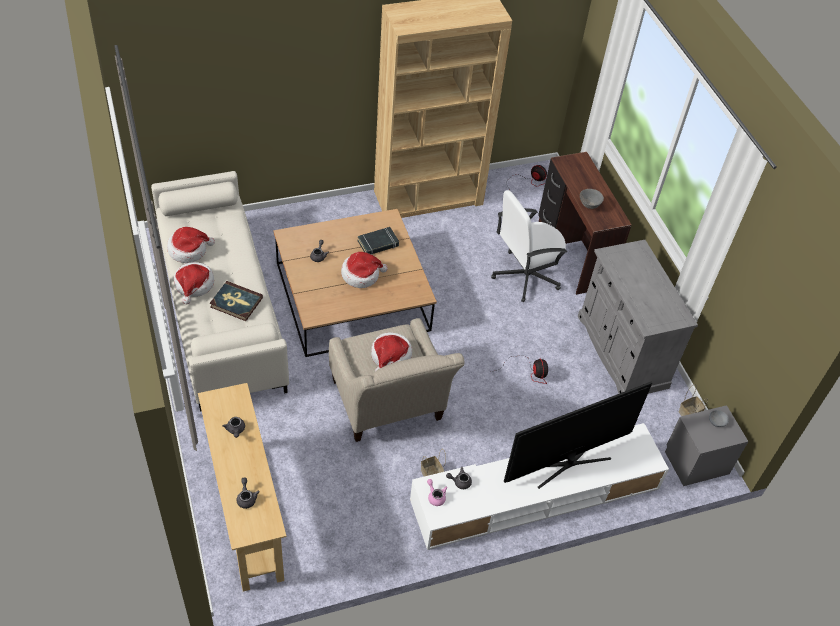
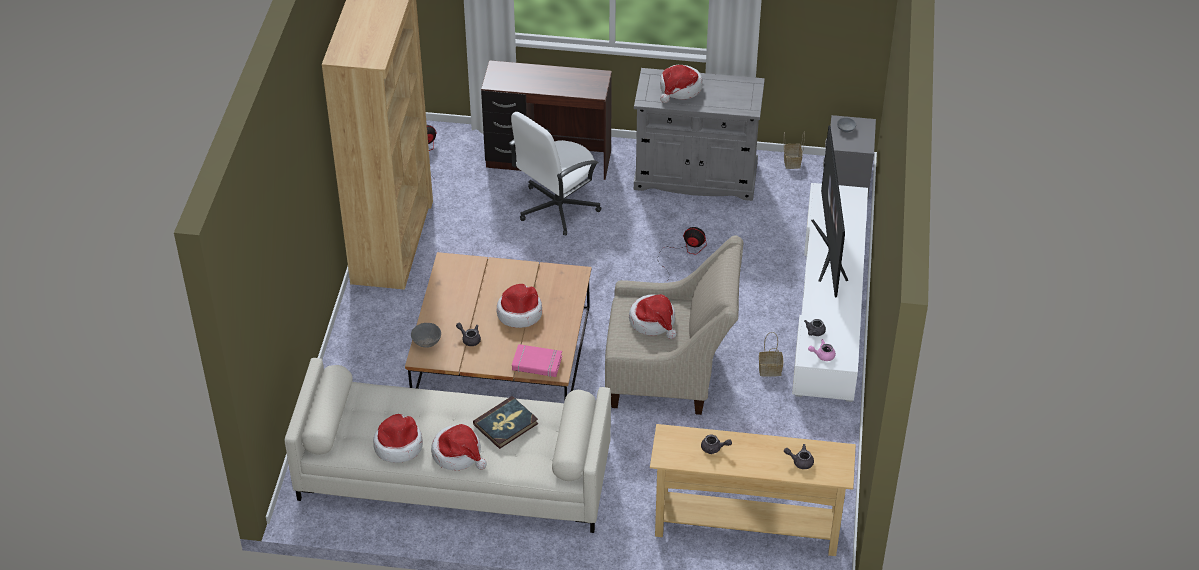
camera: 60 degrees left, 5 degrees down
(313, 302) = (537, 364): none -> pink book
(378, 244) = (481, 284): black book -> none
(524, 276) = (557, 207): white office chair -> white office chair turned 45 degrees clockwise
(589, 205) = (567, 88): grey bowl -> grey bowl (426, 343)
(638, 271) = (680, 89): none -> hat

